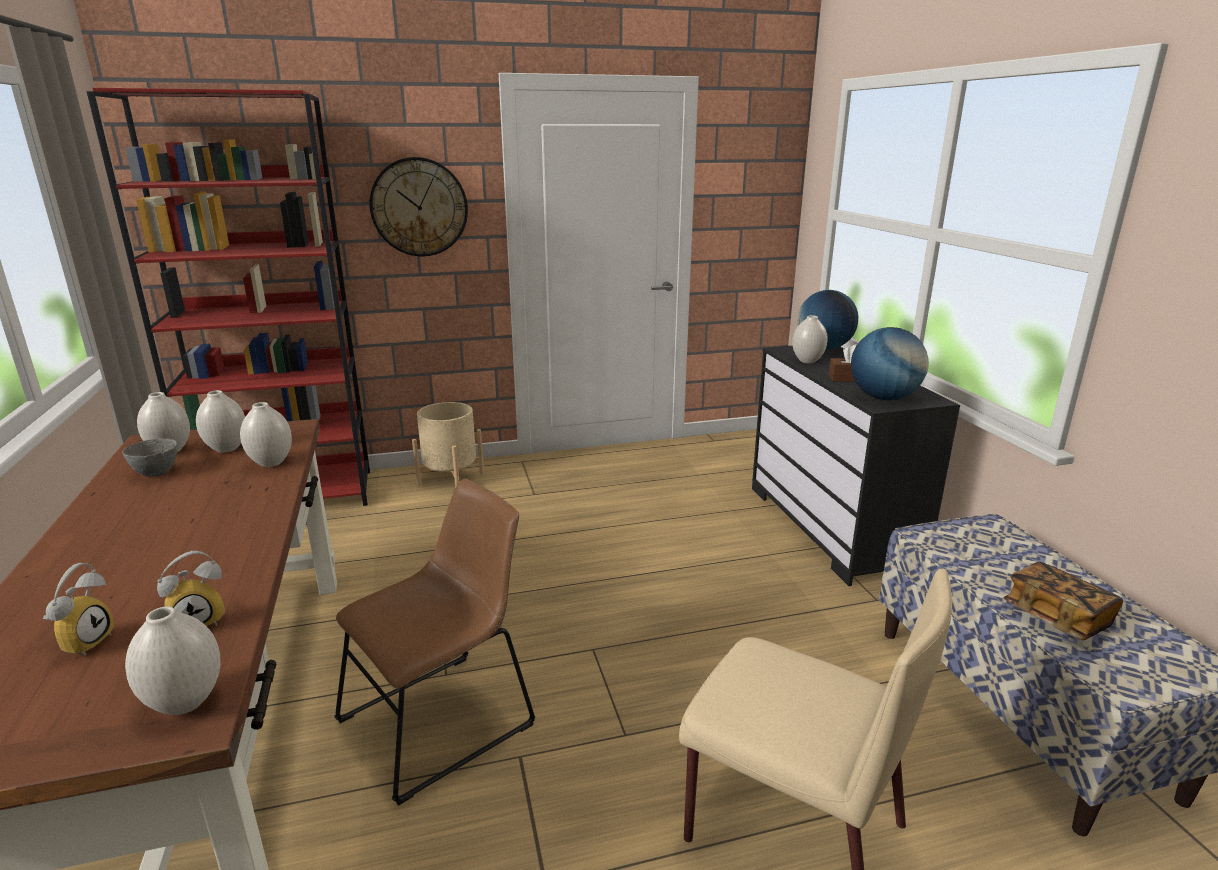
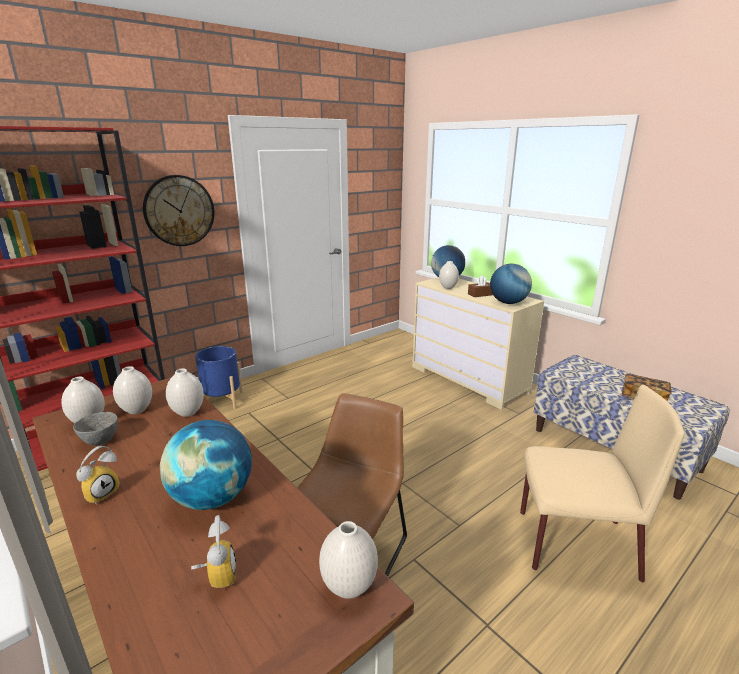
camera: 25 degrees left, 0 degrees up
(180, 560) = (212, 498): none -> globe
(200, 621) = (285, 532): alarm clock -> alarm clock (101, 493)
(451, 479) = (222, 400): beige planter -> blue planter
(831, 526) = (468, 379): black dresser -> beige dresser

